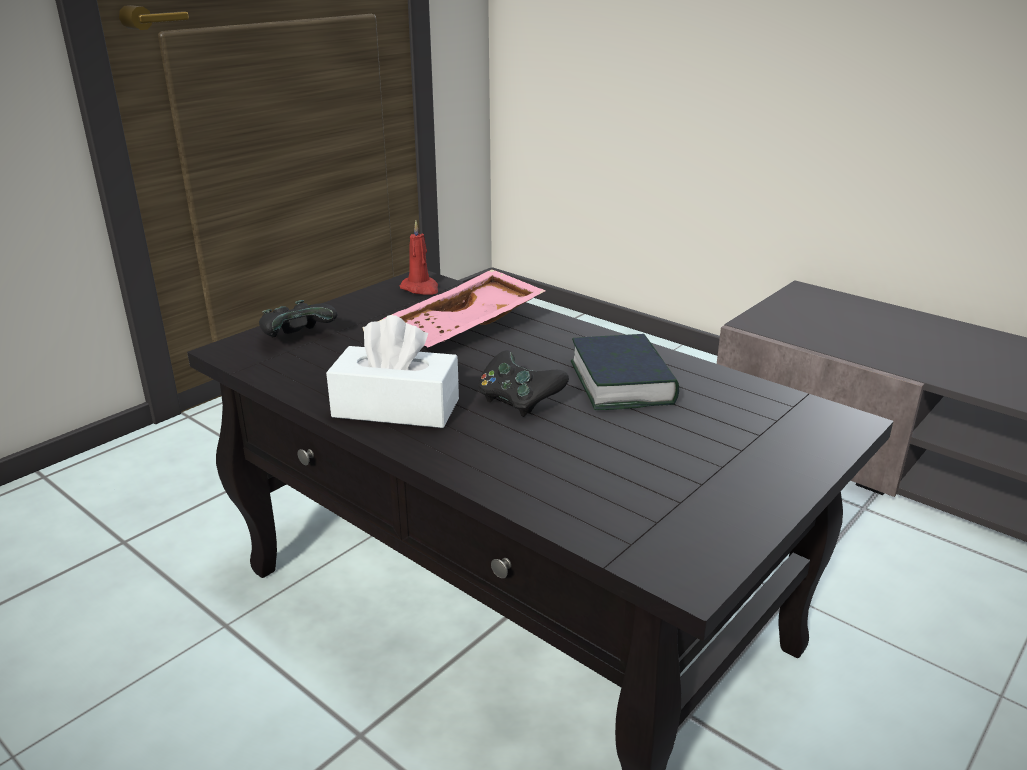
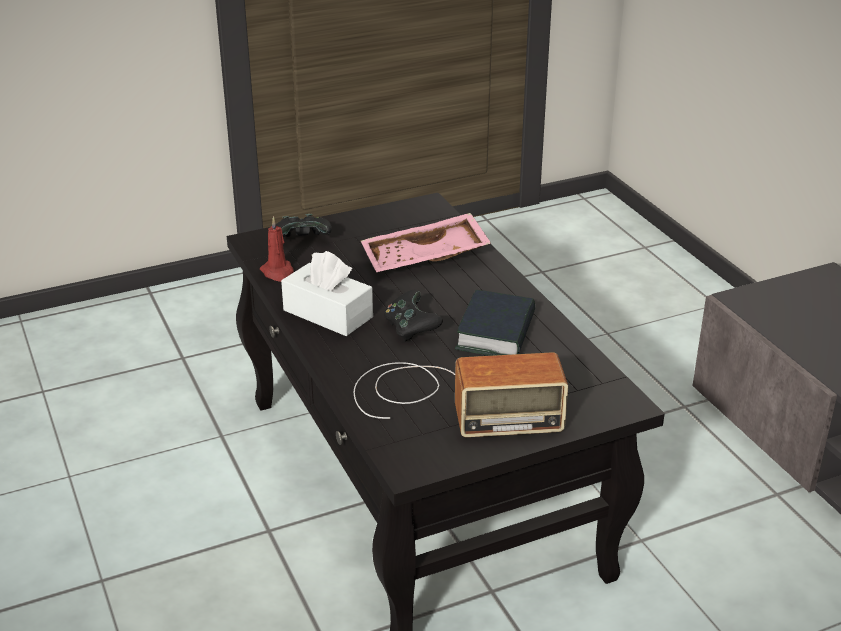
camera: 25 degrees right, 5 degrees up
(420, 289) = (422, 214): red candle -> red candle (278, 272)
(649, 471) = (450, 401): none -> radio

